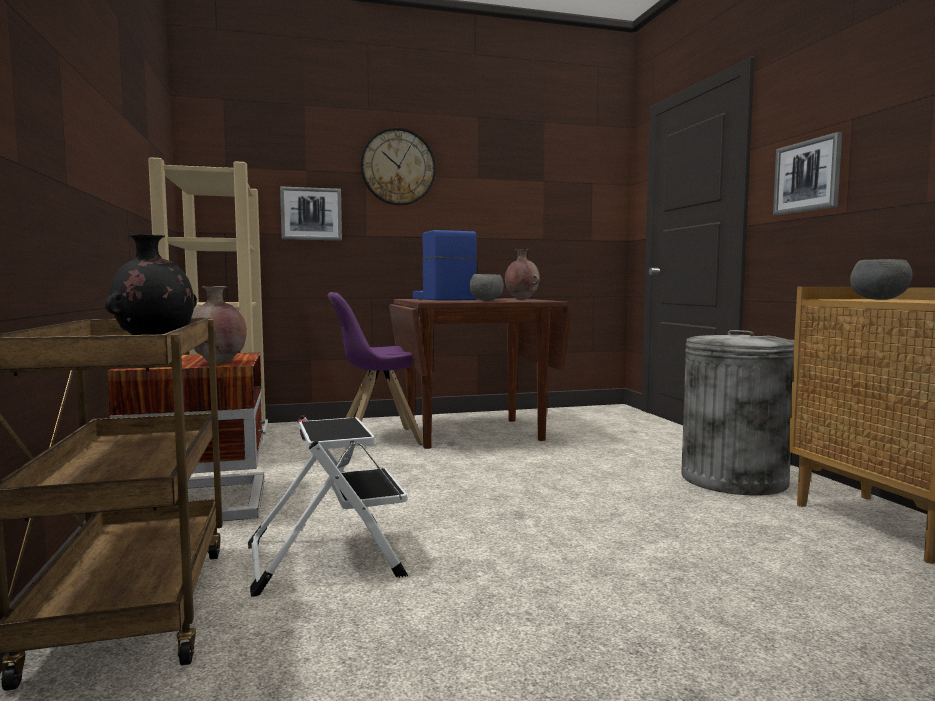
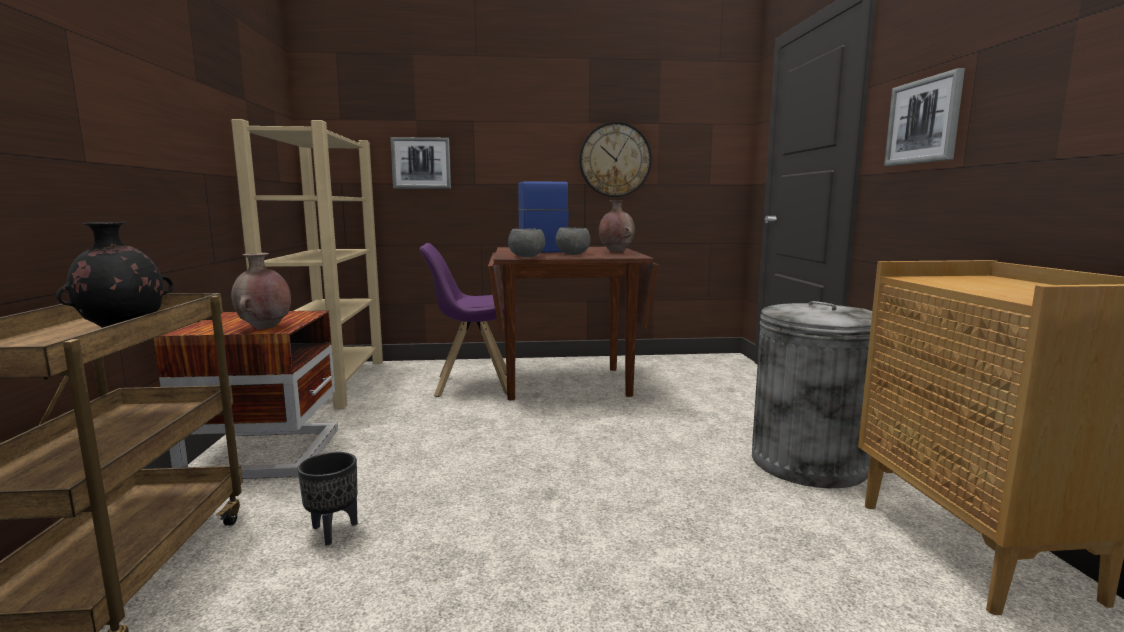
camera: 10 degrees right, 5 degrees up
(327, 555) = (332, 531): step ladder -> black planter
(398, 167) = (506, 114): wall clock -> wall clock (615, 160)
(879, 299) = (974, 282): grey bowl -> grey bowl (526, 257)

